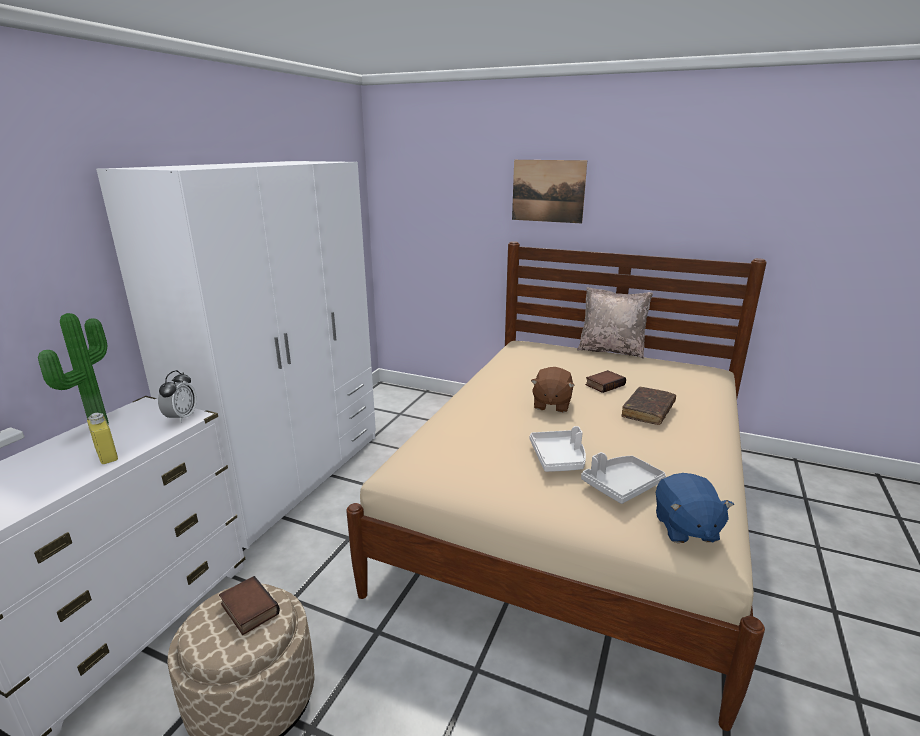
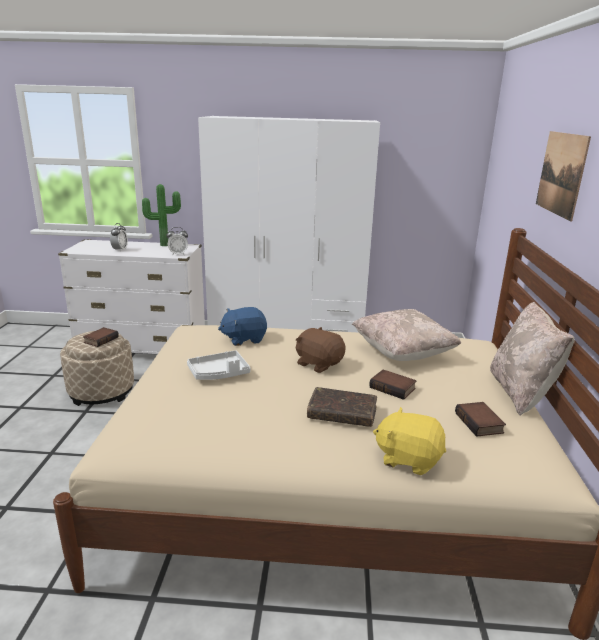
camera: 70 degrees right, 0 degrees up
(60, 472) = (120, 250): none -> alarm clock
(107, 455) = (135, 252): yellow bottle -> none
(539, 368) = (402, 353): none -> beige pillow
(551, 404) = (319, 364): brown plush toy -> brown plush toy turned 45 degrees clockwise
(621, 485) = (185, 401): grey tray -> none
(659, 370) = (480, 423): none -> book
(685, 528) = (132, 433): blue plush toy -> blue plush toy (244, 339)
(706, 402) = (408, 458): none -> yellow plush toy

